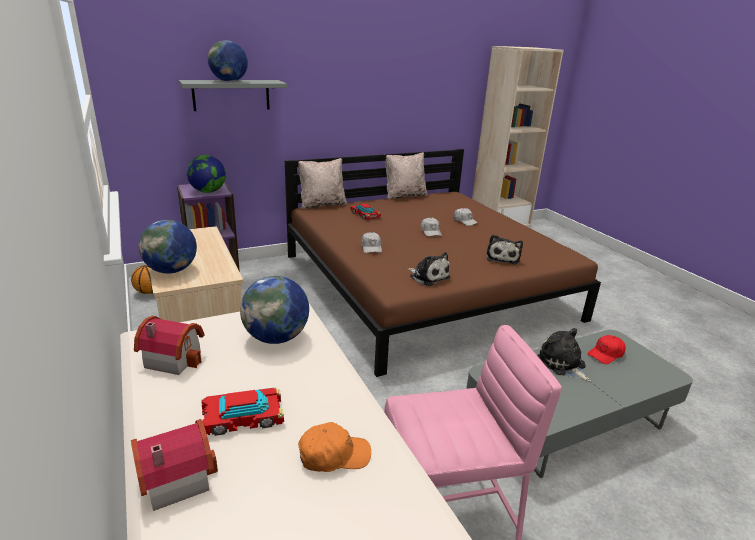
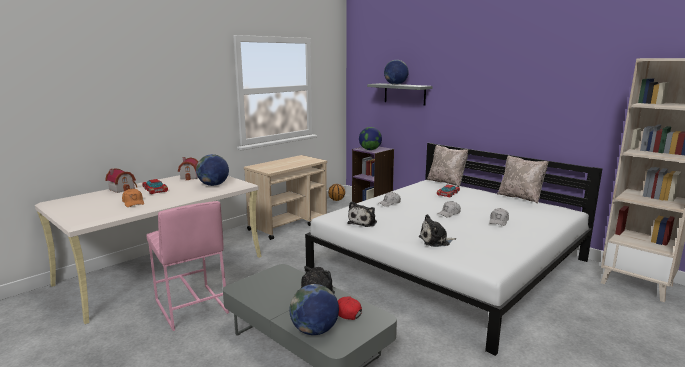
camera: 70 degrees right, 10 degrees down
(171, 270) = (266, 164): globe -> globe (314, 330)
(424, 285) = (450, 264): brown bed -> white bed

